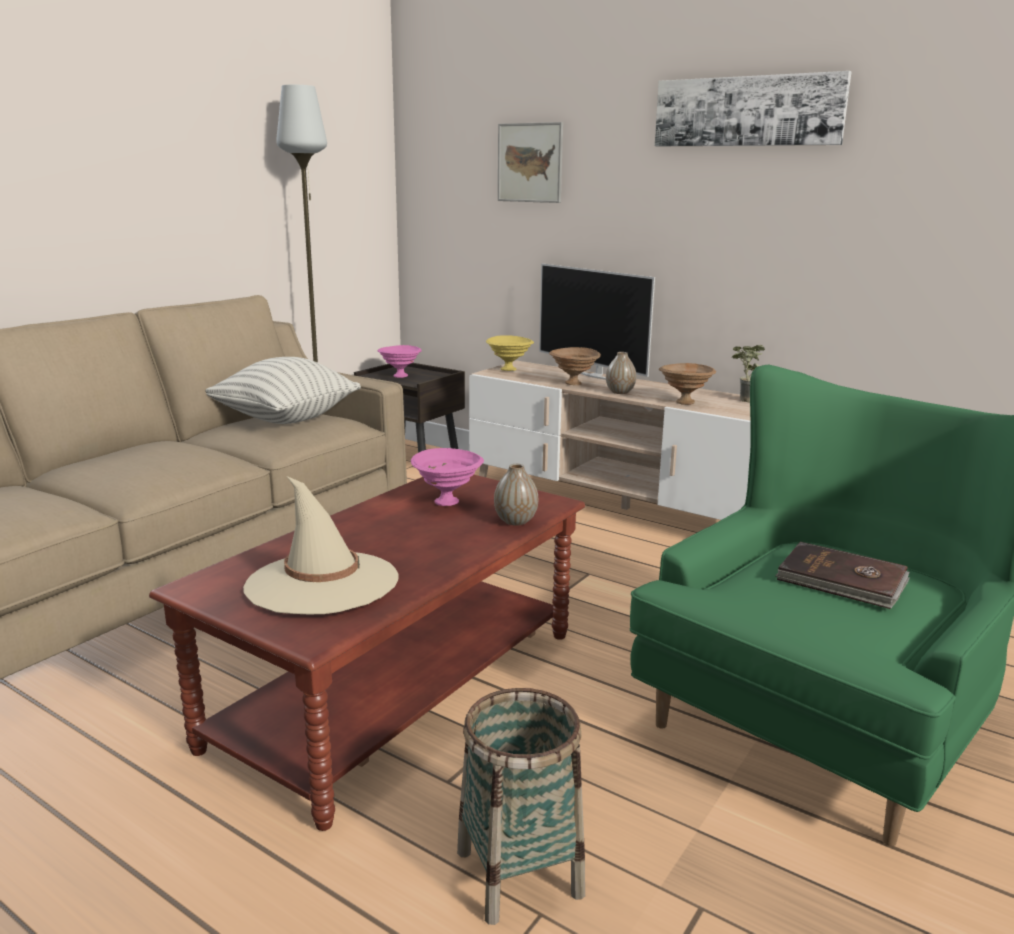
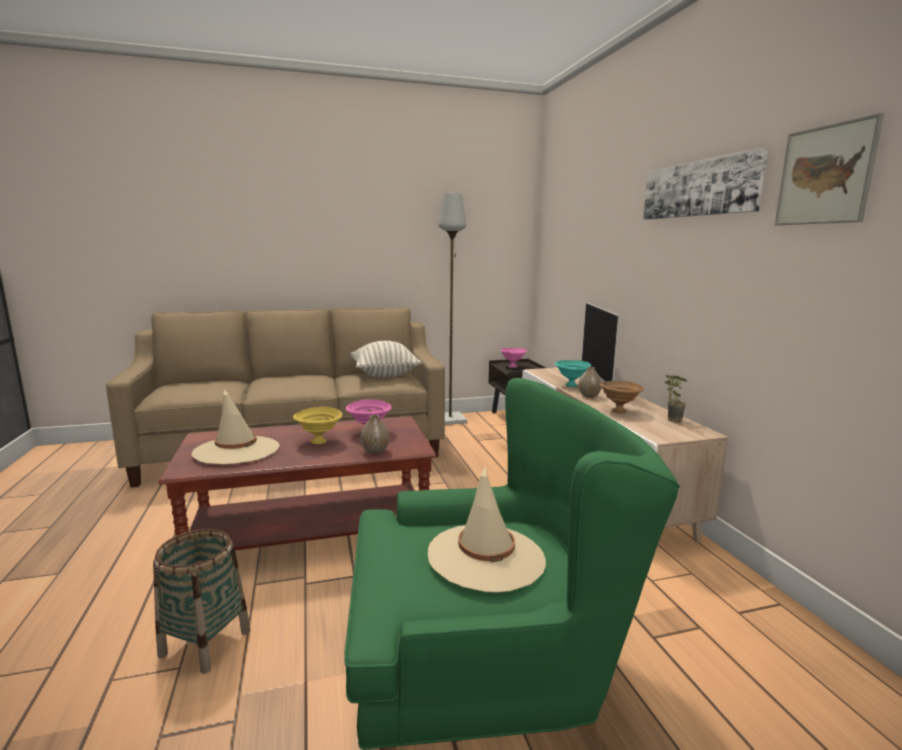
camera: 40 degrees right, 5 degrees down
(509, 369) = (553, 371): yellow bowl -> yellow bowl (320, 442)
(530, 163) = (588, 234): picture -> picture (825, 175)
(574, 384) = (571, 386): brown bowl -> turquoise bowl
(842, 580) = (486, 557): brown book -> beige hat

